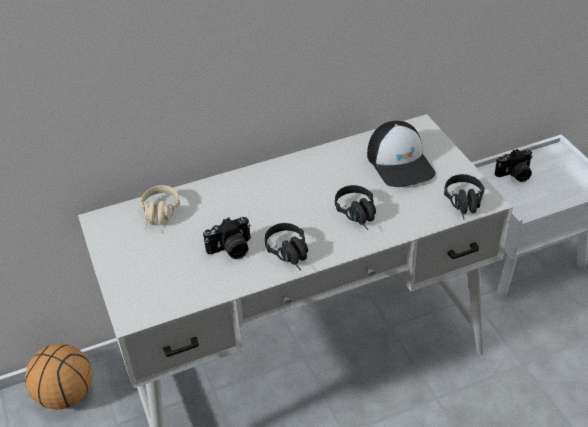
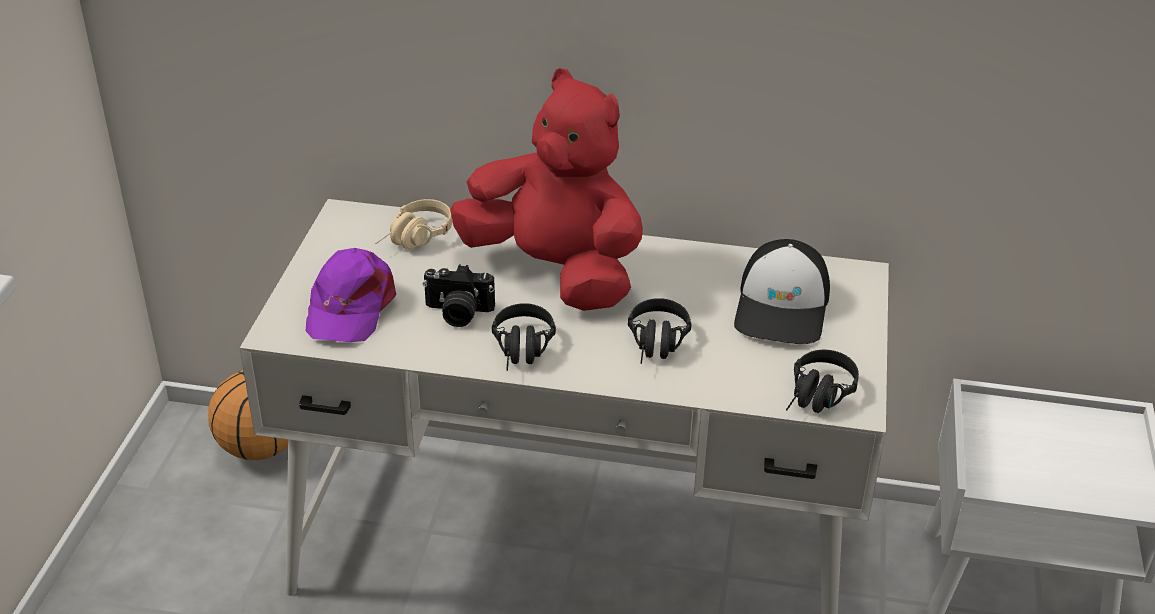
camera: 30 degrees right, 5 degrees down
(162, 277) = (350, 306): none -> purple cap
(262, 198) = (555, 271): none -> red plush toy
(515, 175) = (1019, 427): camera -> none

